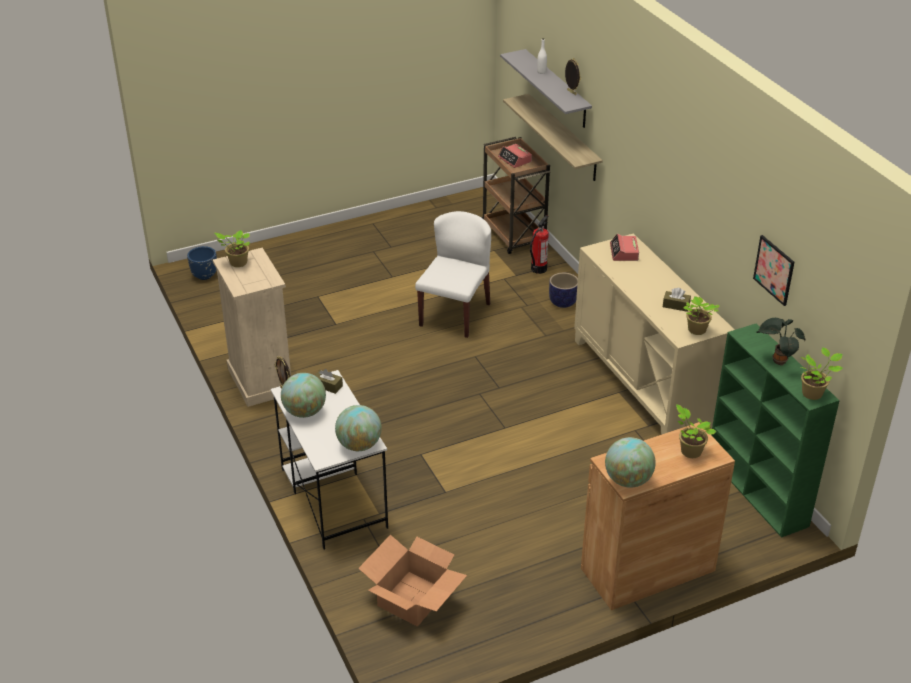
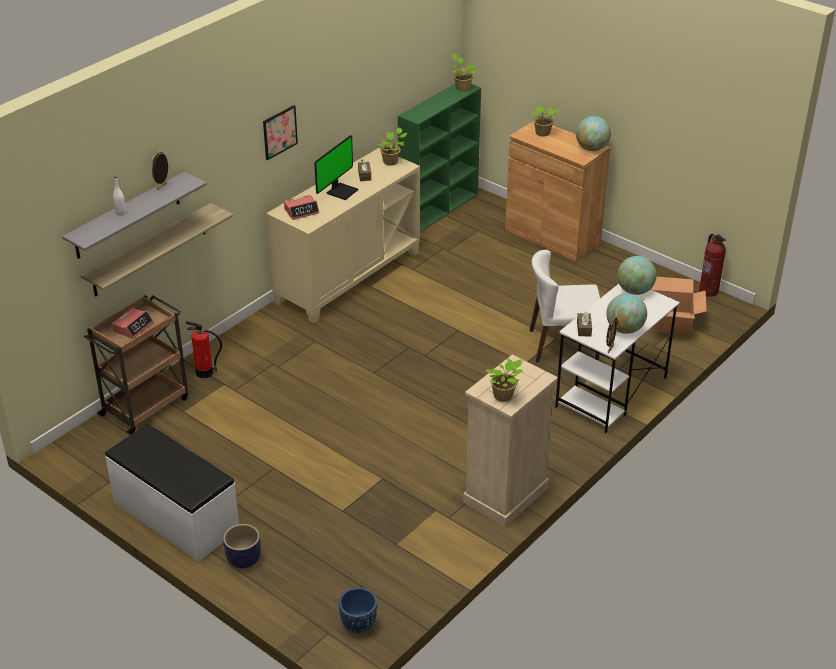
camera: 115 degrees left, 0 degrees up
(376, 226) = (175, 516): none -> white bench
(447, 668) = (708, 291): none -> fire extinguisher
(455, 314) = (315, 404): white chair -> white chair (563, 344)
(563, 302) = (255, 344): planter -> planter (243, 559)
(650, 283) = (341, 191): none -> monitor
(774, 270) = (395, 67): picture -> picture (279, 132)
(777, 361) = (437, 103): potted plant -> none

